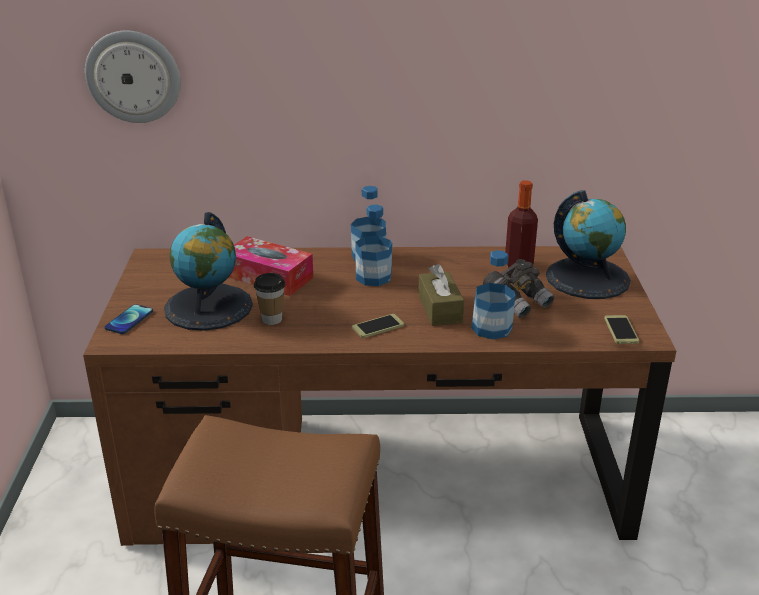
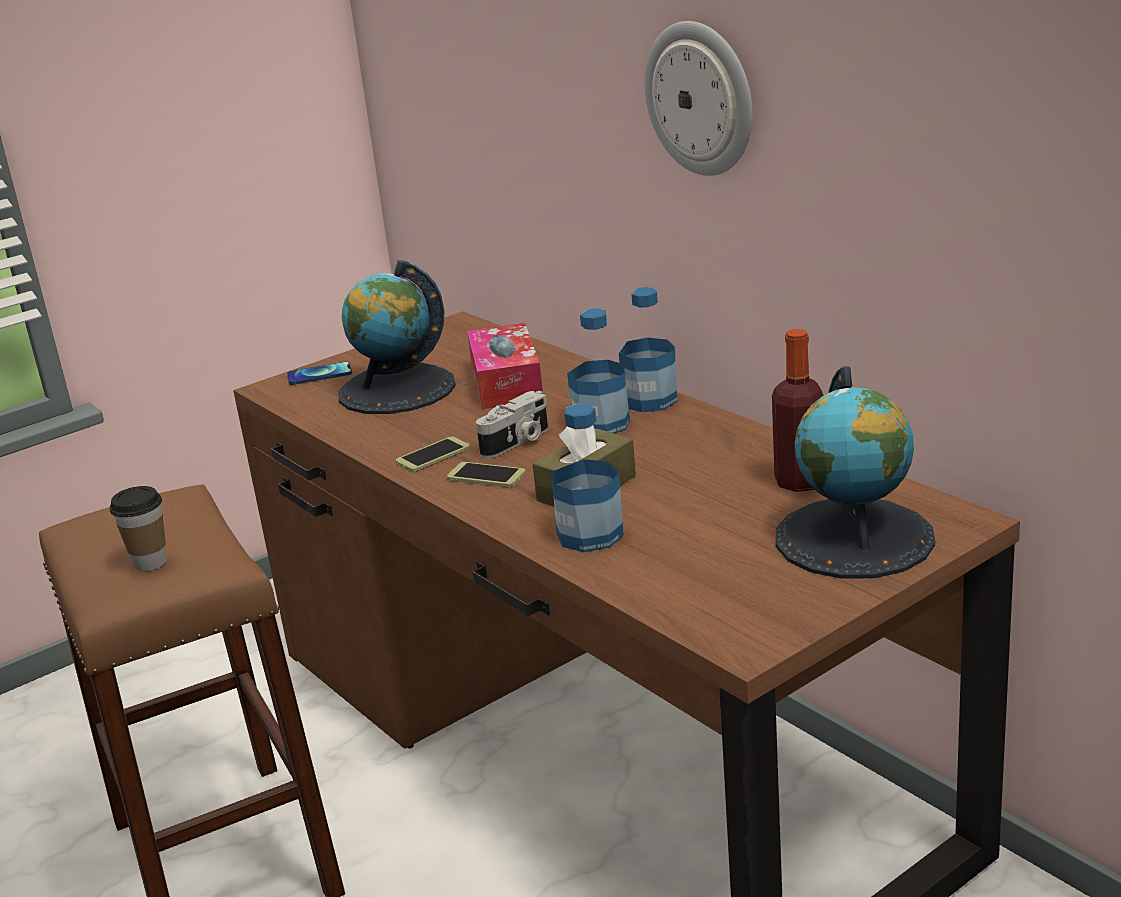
camera: 55 degrees right, 5 degrees down
(133, 76) = (460, 80): wall clock -> wall clock (701, 98)
(272, 319) = (417, 424): cup -> cup (150, 562)
(352, 303) = (518, 442): none -> camera
(517, 302) = (689, 523): grey binoculars -> none
(621, 330) = (734, 618): phone -> phone (433, 455)

